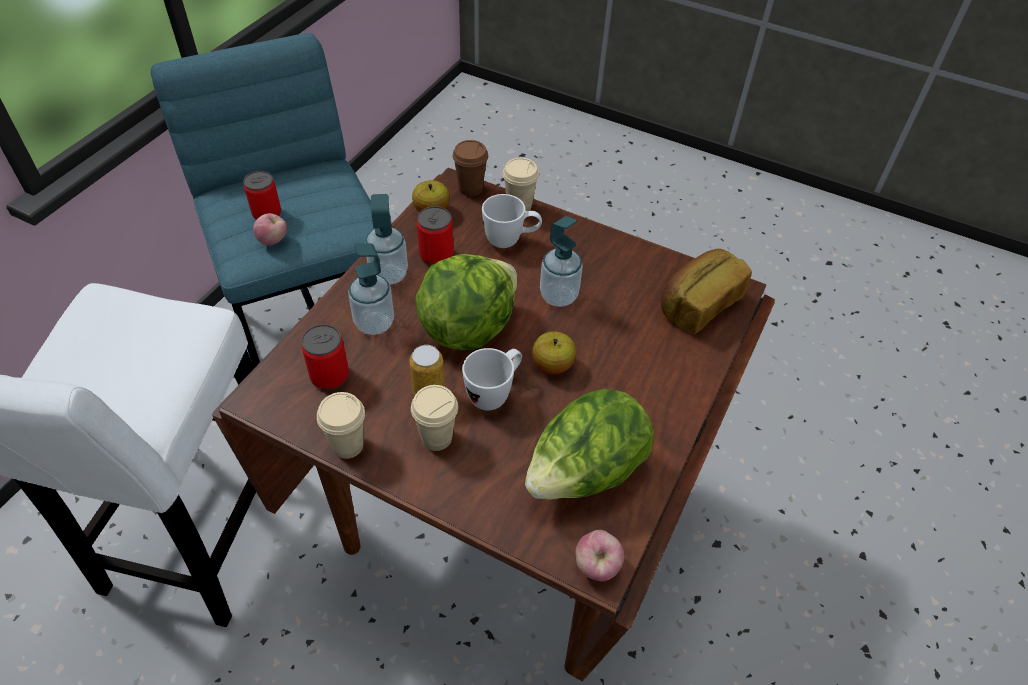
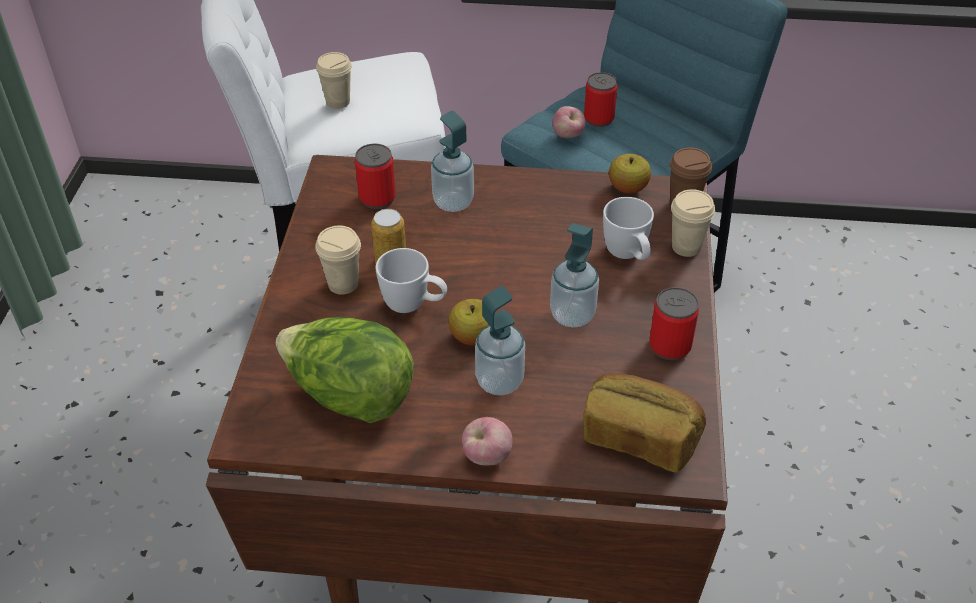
camera: 70 degrees right, 5 degrees down
(348, 445) = (310, 234): beige cup -> beige cup (338, 102)
(389, 274) = (519, 190): soap dispenser -> soap dispenser (499, 381)
(436, 255) = (567, 212): can -> can (670, 346)
(467, 327) = (485, 262): lettuce -> none
(596, 566) = (249, 432): apple -> apple (487, 457)

